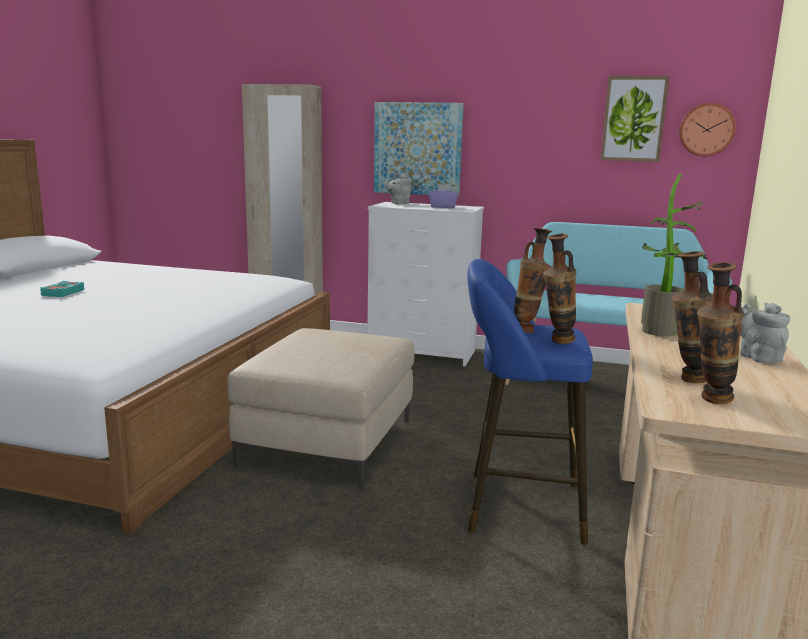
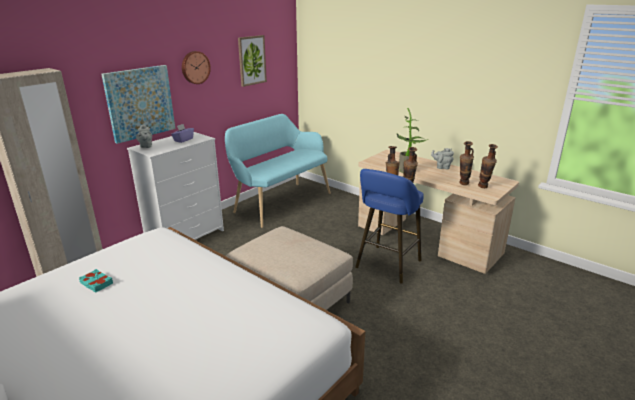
camera: 65 degrees left, 10 degrees up
(62, 293) = (110, 336): turquoise book -> turquoise book (96, 283)
(706, 130) = (279, 61): wall clock -> wall clock (195, 67)

